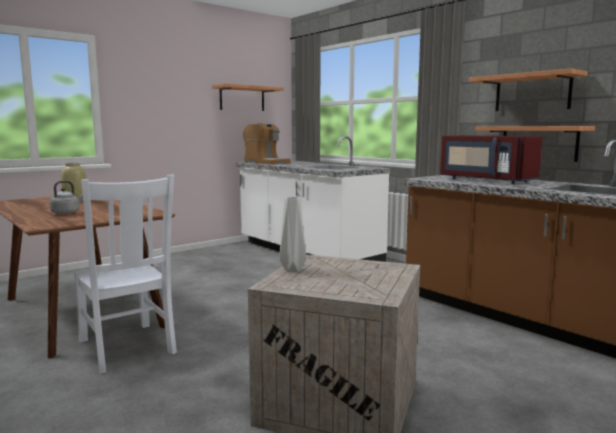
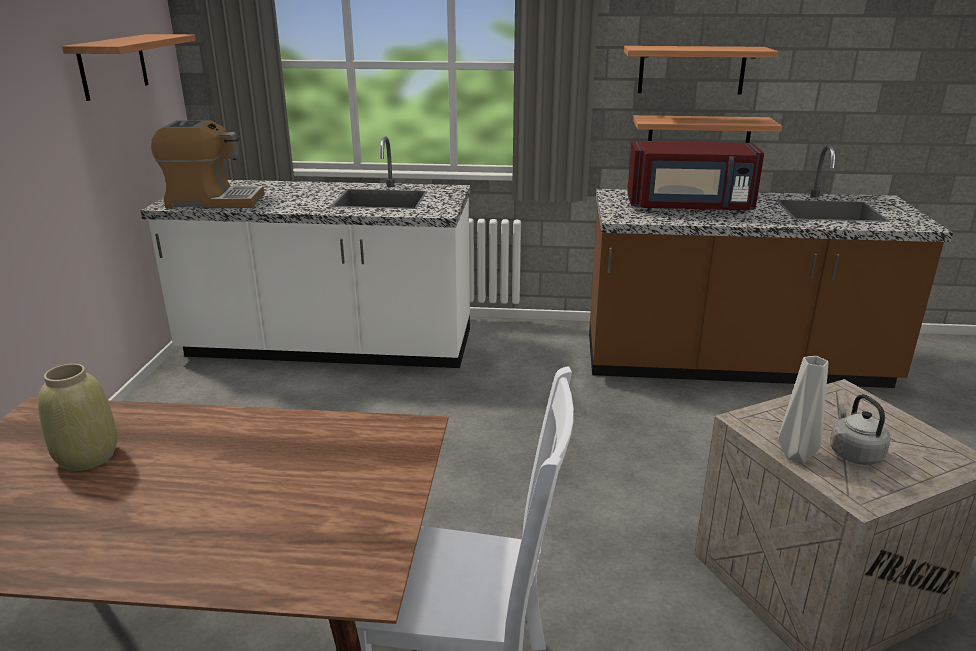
camera: 45 degrees left, 15 degrees up
(67, 213) = (242, 512): grey kettle -> grey kettle (853, 453)

